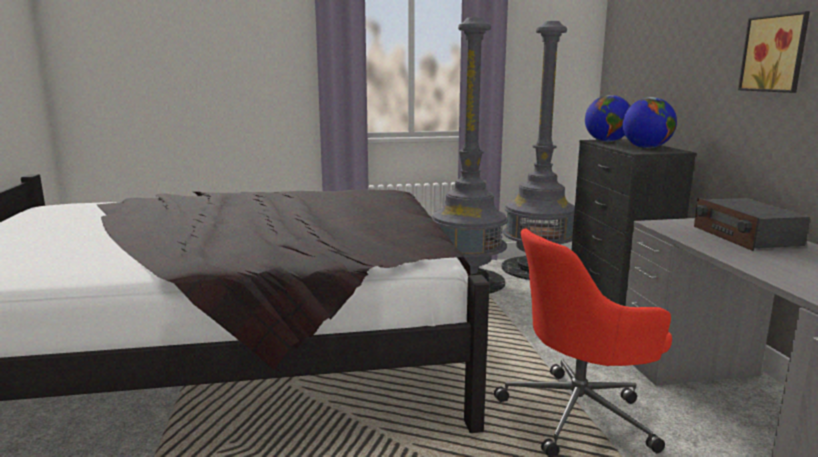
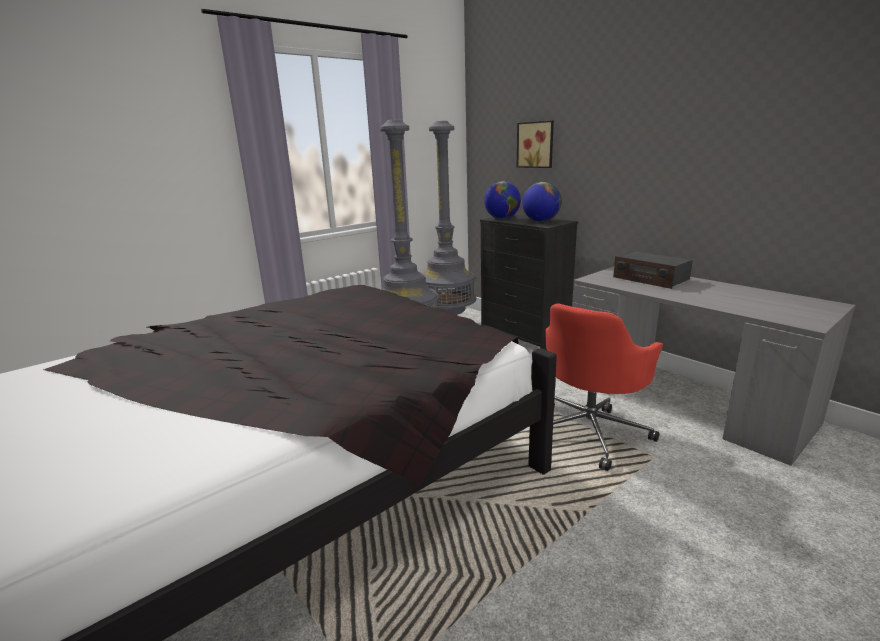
camera: 30 degrees left, 5 degrees up
(776, 53) = (641, 148): picture -> picture (536, 144)

